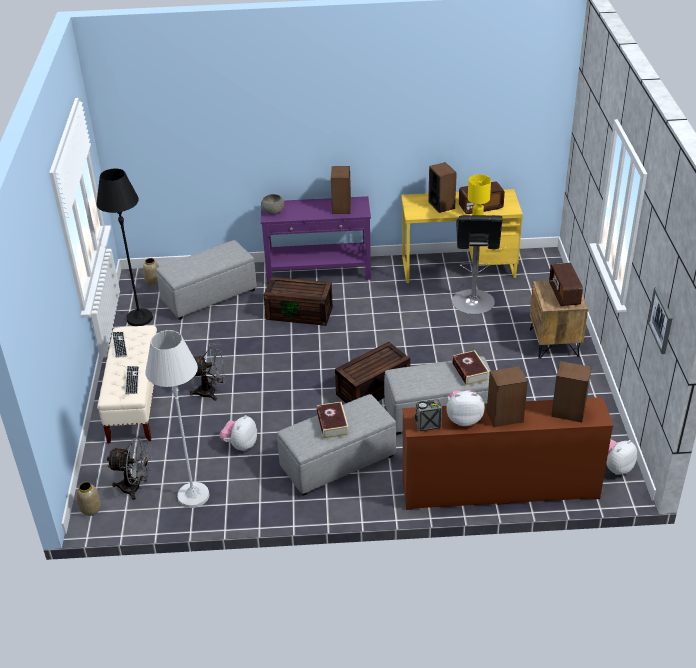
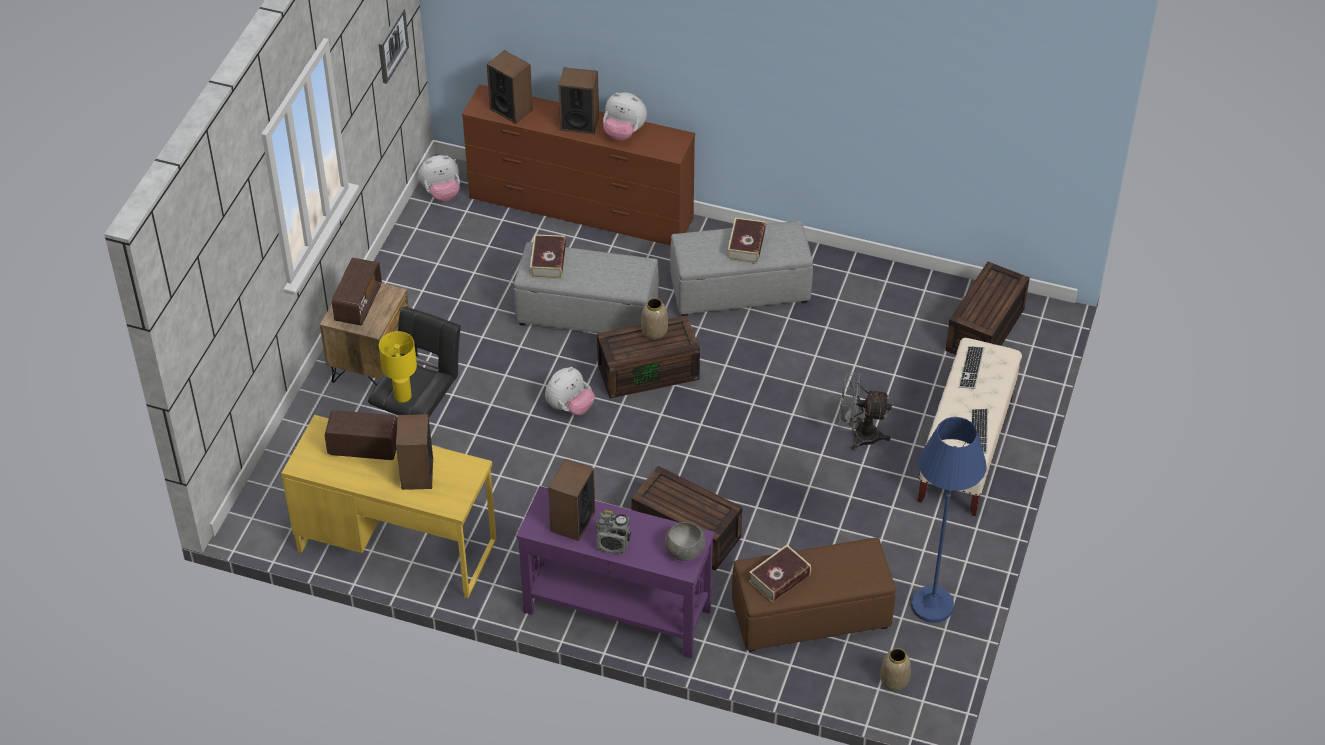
camera: 160 degrees left, 10 degrees up
(90, 509) = (1042, 320): vase -> vase (655, 332)
(136, 488) = (985, 331): grey fan -> brown storage box
(139, 318) = (932, 605): black floor lamp -> blue floor lamp
(193, 496) = (921, 301): white floor lamp -> none
(210, 296) = (810, 616): grey ottoman -> brown ottoman
(223, 253) = (779, 578): none -> book
(240, 445) = (846, 347): plush toy -> plush toy (570, 407)
(427, 425) = (665, 137): radio -> radio (613, 545)

